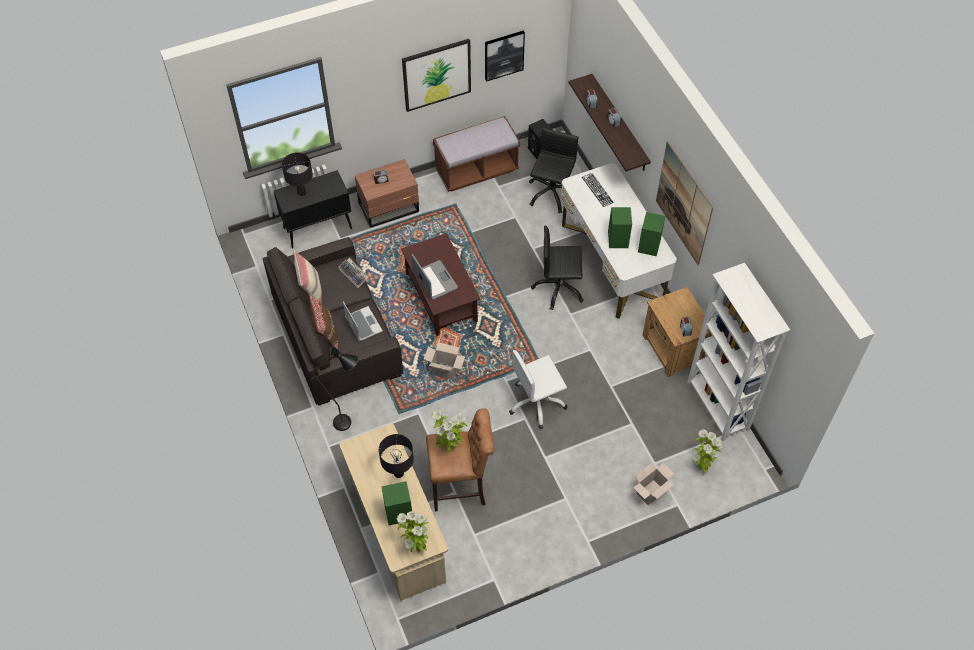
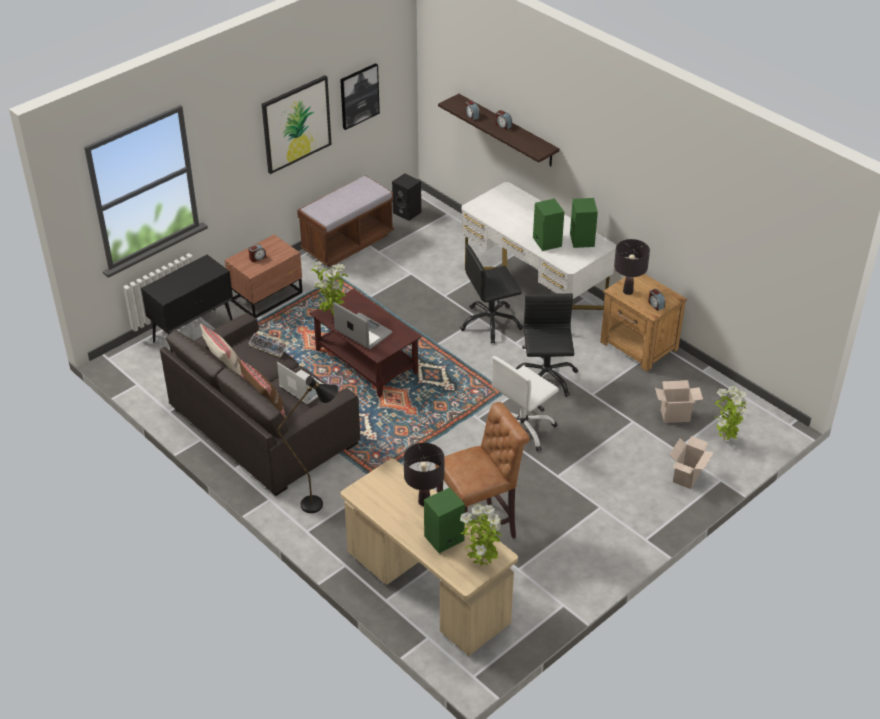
camera: 20 degrees left, 15 degrees down
(302, 192) = (175, 282): black table lamp -> black table lamp (628, 291)
(446, 371) = (406, 426): cardboard box -> cardboard box (676, 415)
(449, 447) = (468, 462): potted plant -> potted plant (332, 314)
(551, 193) = (438, 245): black office chair -> black office chair (545, 378)
(597, 190) = (502, 206): keyboard -> none
(684, 203) = (615, 170): picture -> none
(717, 407) = (711, 384): white bookcase -> none

